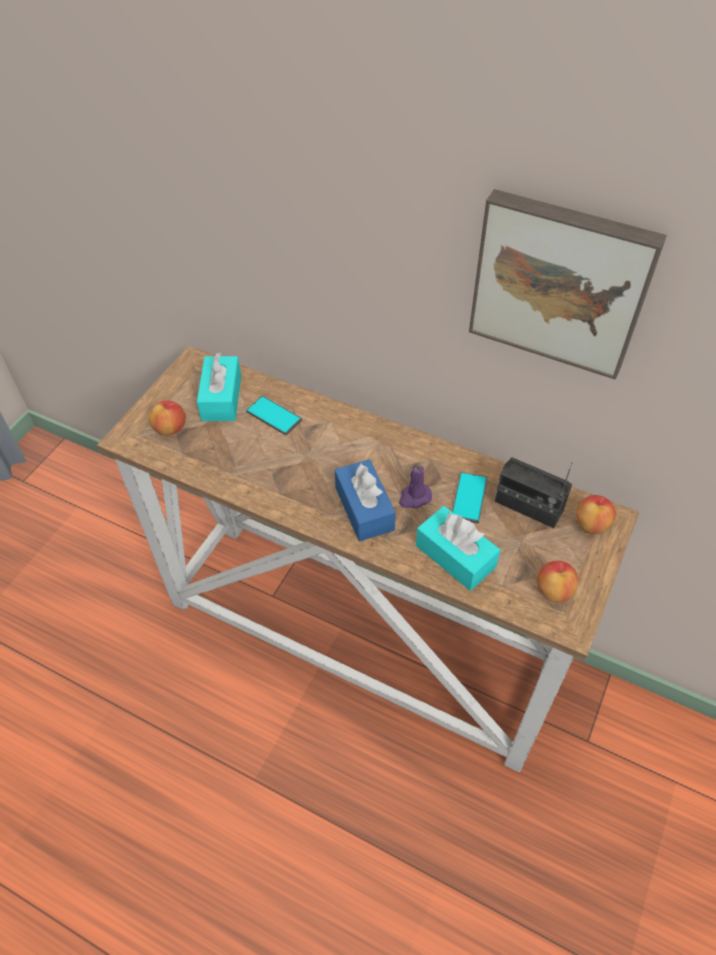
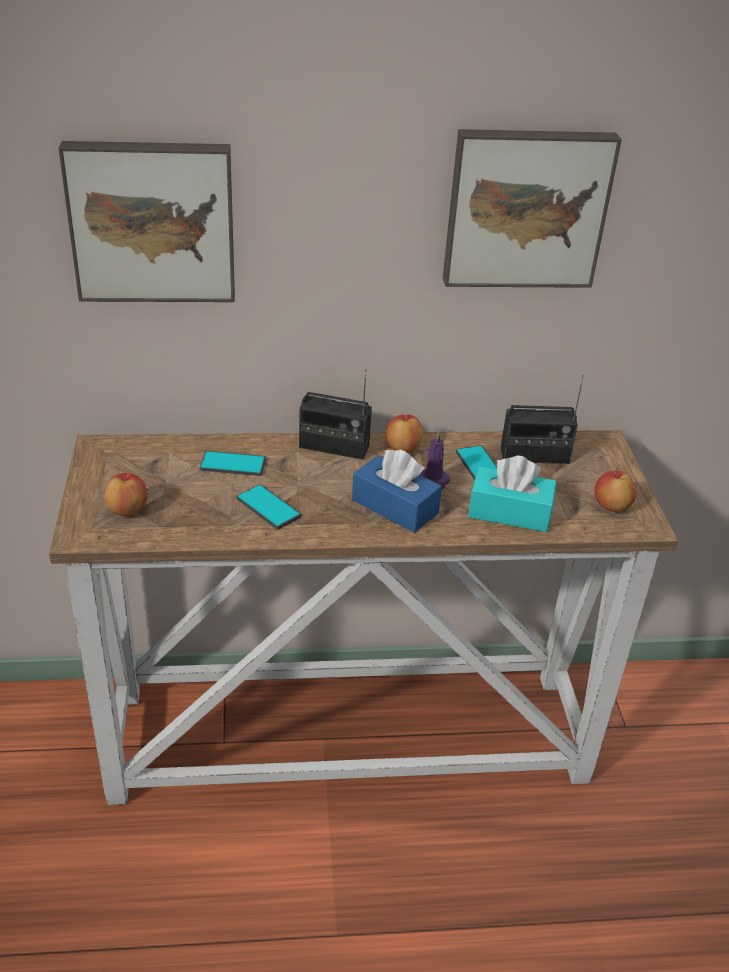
camera: 35 degrees left, 15 degrees down
(221, 398) = (160, 467): turquoise tissue box -> none
(232, 200) = (152, 221): none -> picture
(268, 468) = (268, 507): none -> phone
(363, 429) = (334, 447): none -> radio
(591, 524) = (595, 451): apple -> apple (403, 448)

